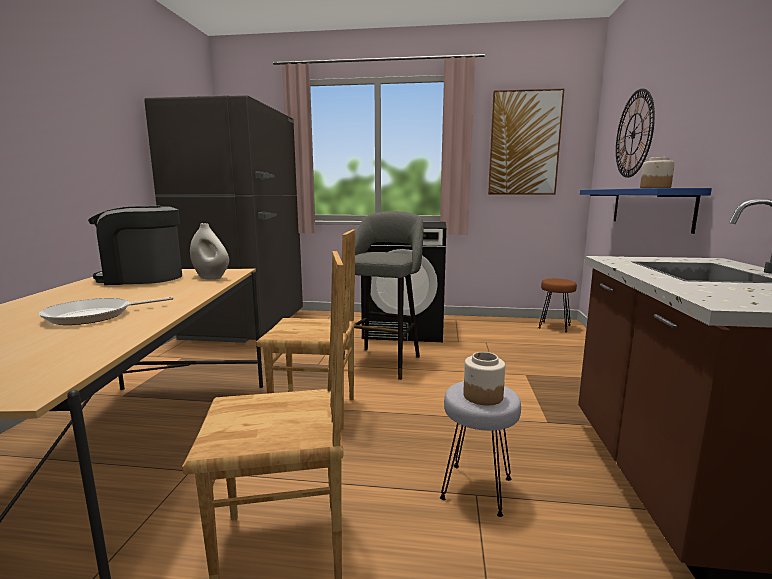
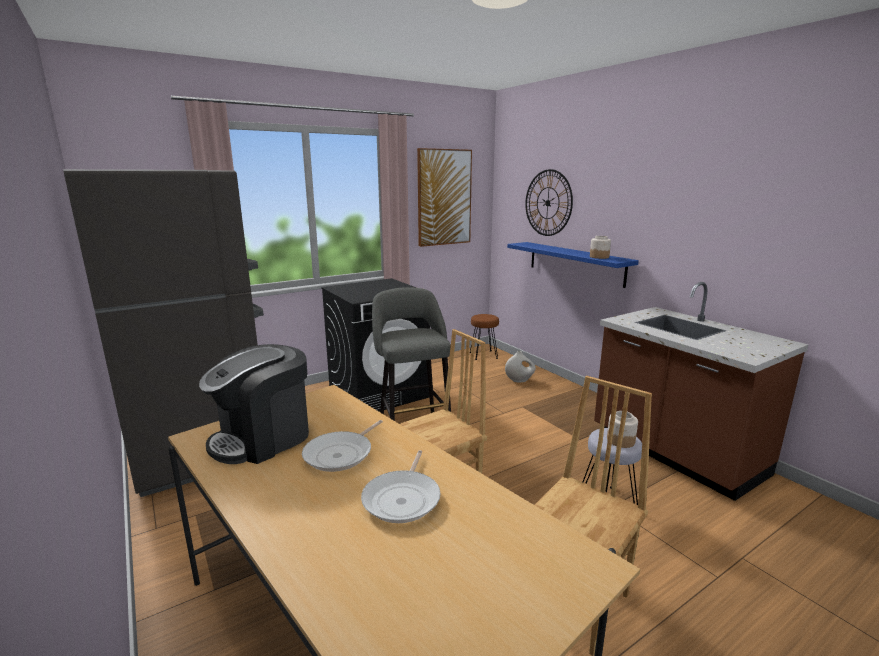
camera: 40 degrees left, 5 degrees up
(145, 292) = (341, 454): none -> frying pan
(211, 277) = (337, 412): white vase -> white vase (519, 380)

